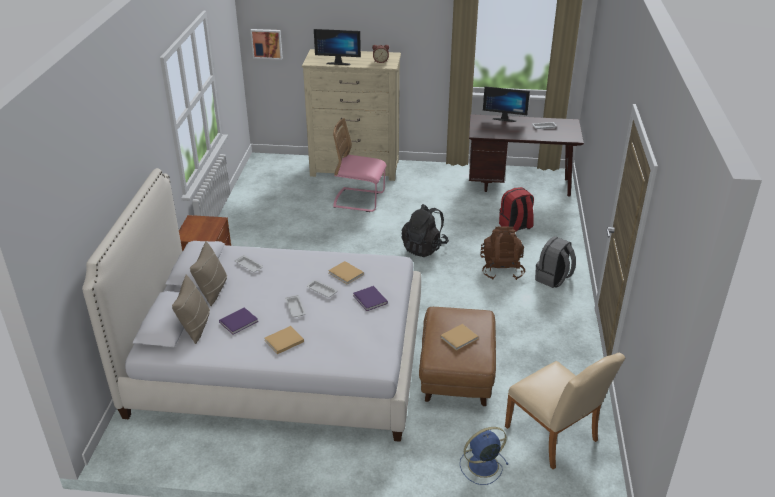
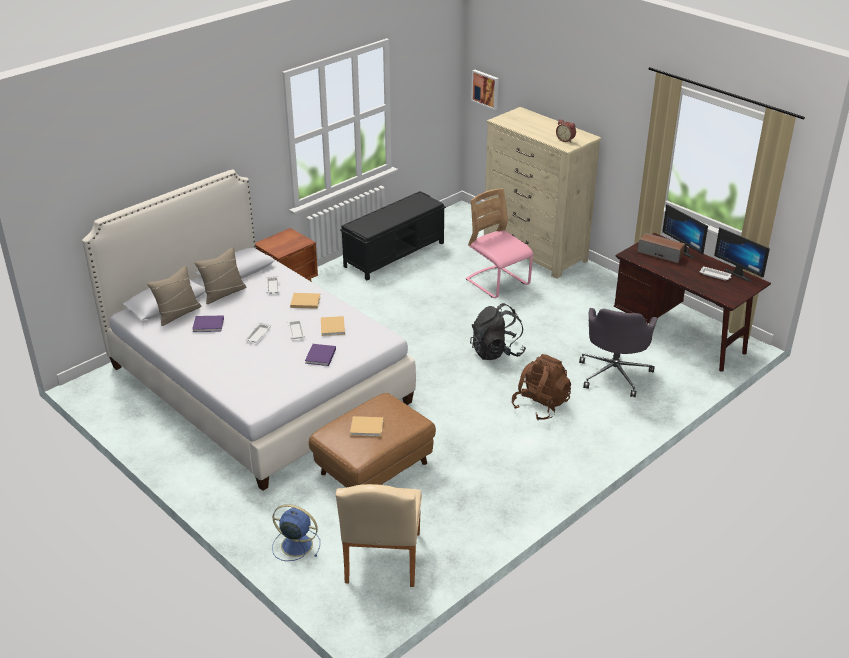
camera: 40 degrees right, 0 degrees up
(254, 211) = (395, 254): none -> black bench
(283, 341) = (216, 354): beige book -> beige book (304, 302)
(338, 62) = (523, 128): monitor -> monitor (739, 274)
(494, 126) = (660, 254): none -> speaker
(515, 226) = (614, 374): red backpack -> grey office chair
(553, 279) = (579, 439): grey backpack -> none

